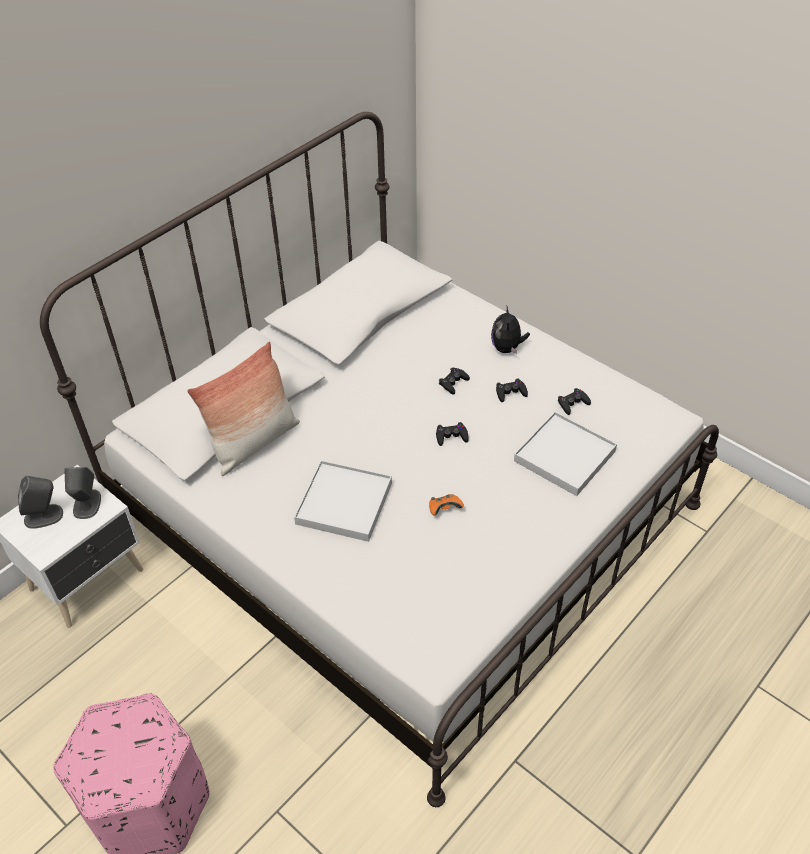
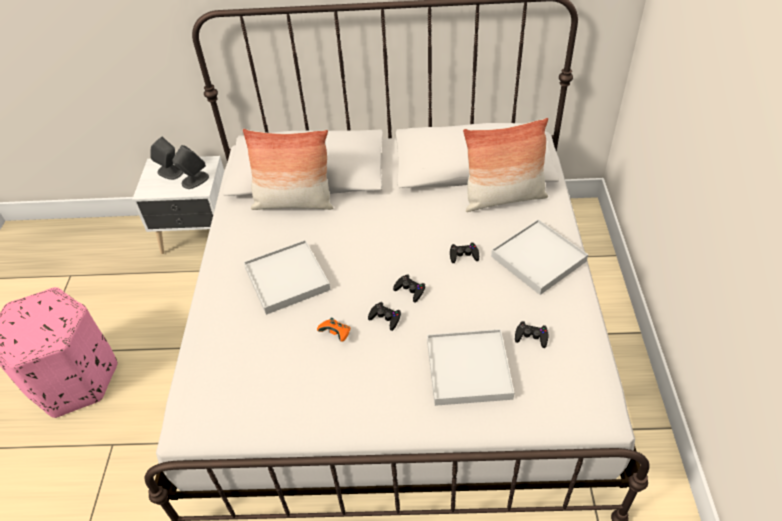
camera: 50 degrees right, 0 degrees up
(423, 320) = (503, 198): none -> pillow
(507, 348) = (538, 259): plush toy -> white tray
(510, 392) = (494, 292): black game controller -> black game controller (385, 318)

